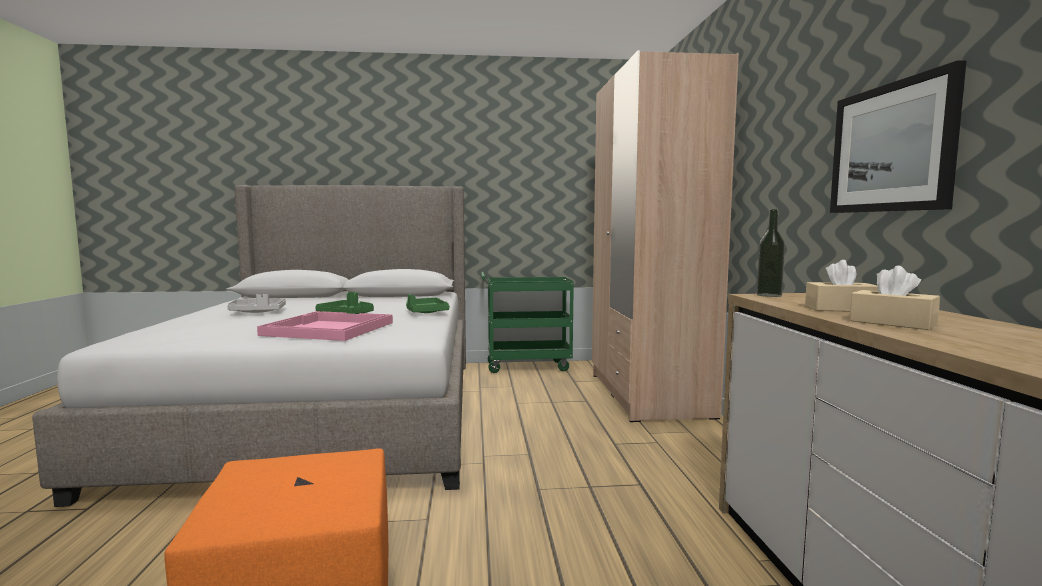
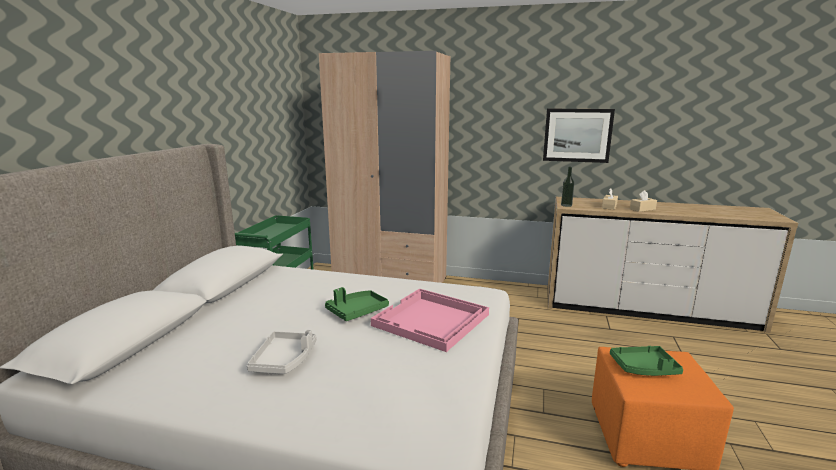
camera: 70 degrees left, 10 degrees up
(425, 312) = (370, 281): green tray -> green tray (644, 368)

